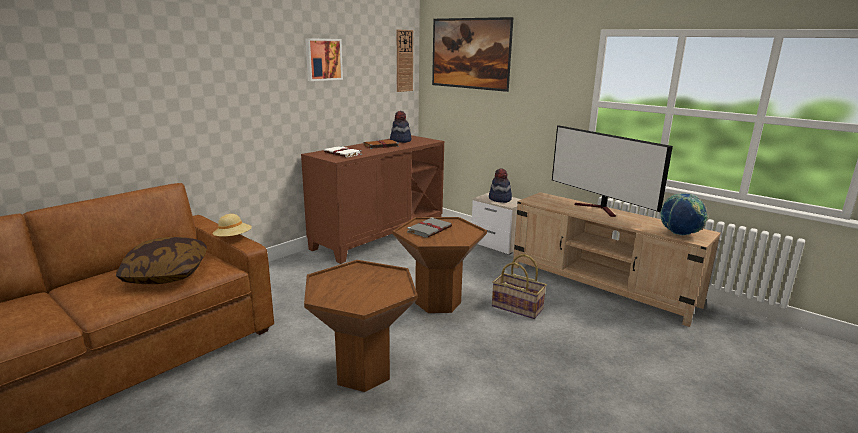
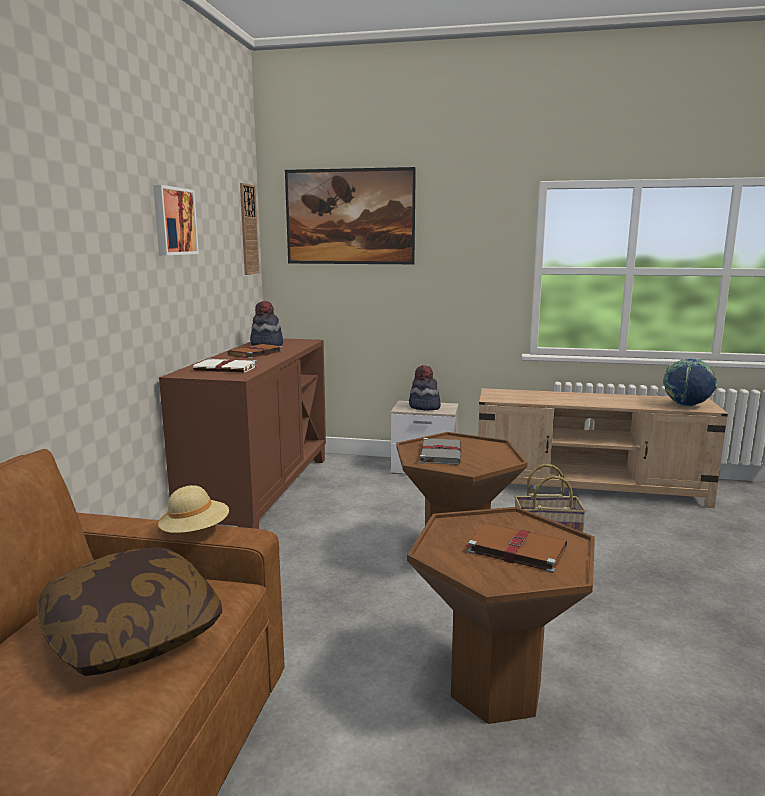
camera: 30 degrees left, 5 degrees down
(365, 288) = (515, 549): none -> brown book
(600, 209) = (574, 395): television -> none

